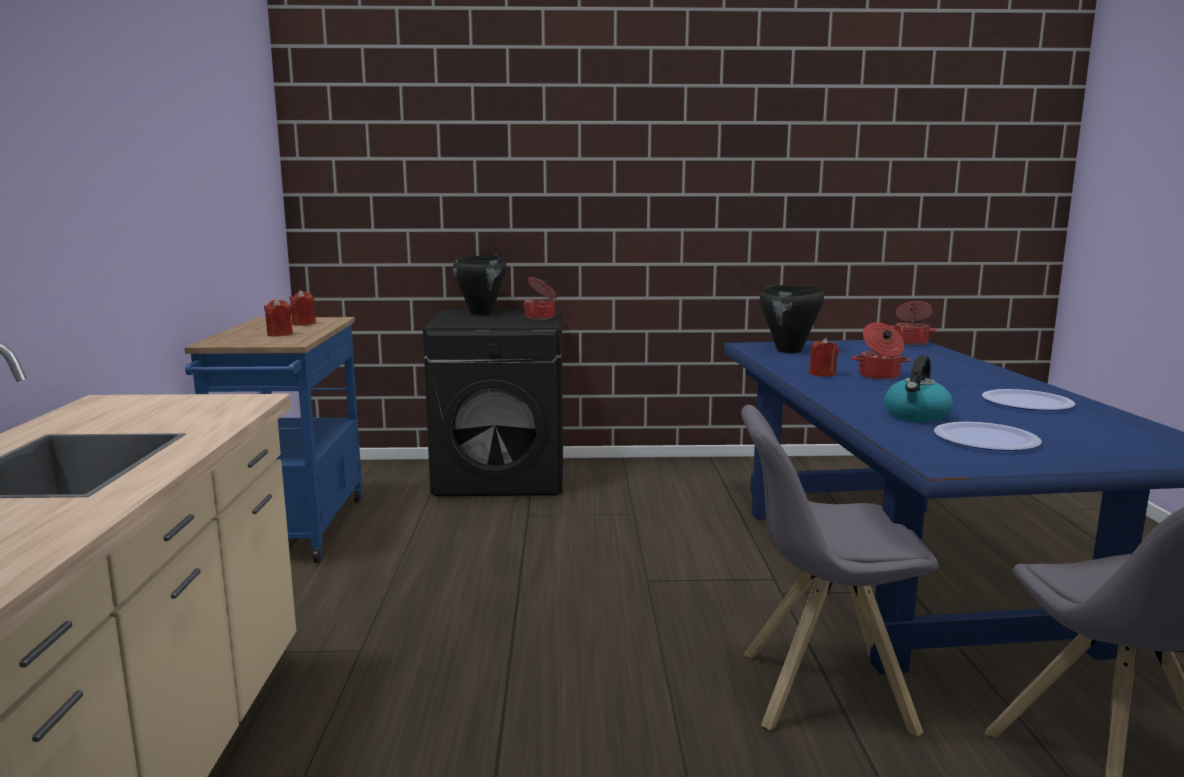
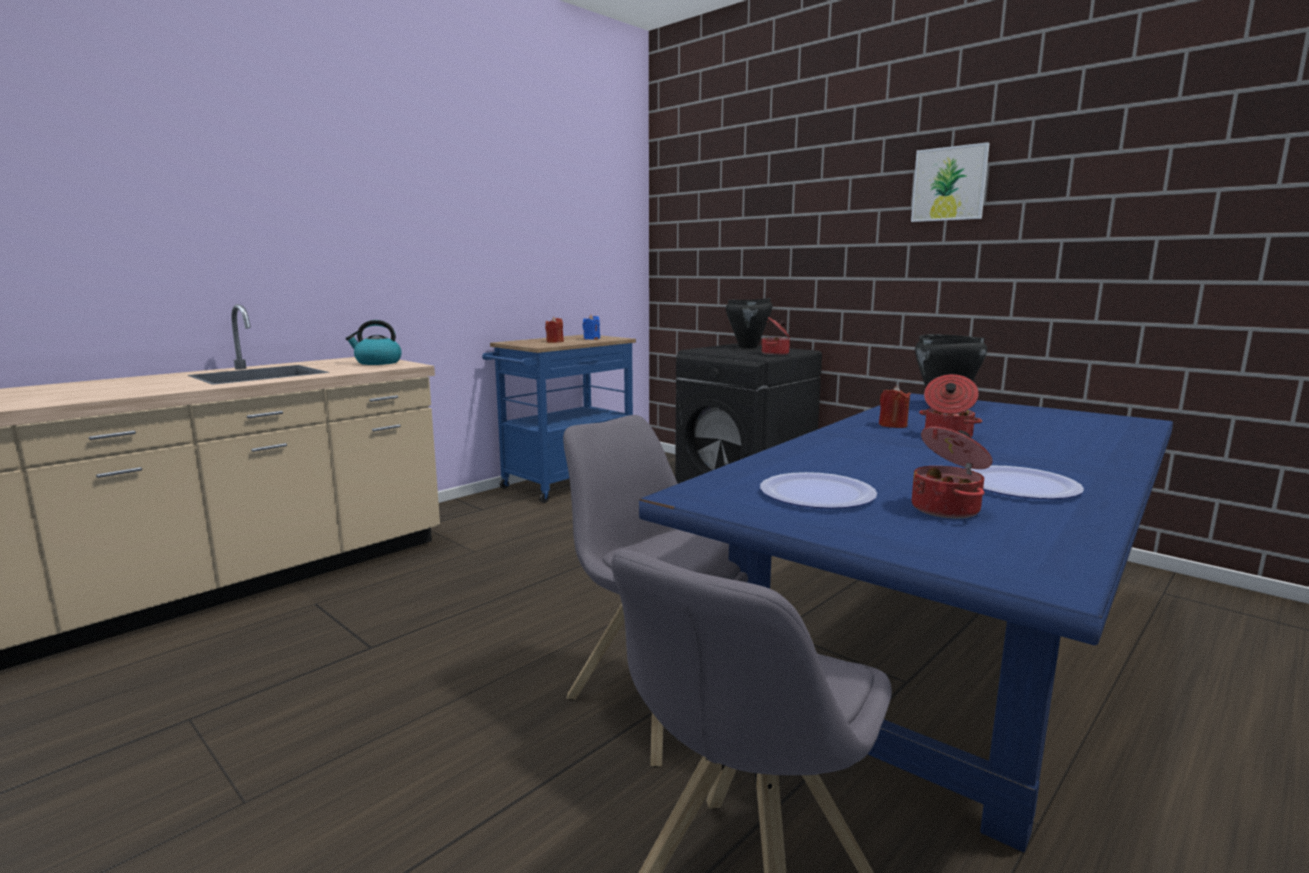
camera: 45 degrees right, 0 degrees up
(303, 324) = (591, 339): red candle -> blue candle
(687, 138) = (949, 184): none -> picture
(911, 342) = (1135, 421): cooking pot -> cooking pot (947, 509)
(916, 416) = (835, 466): kettle -> kettle (377, 362)

